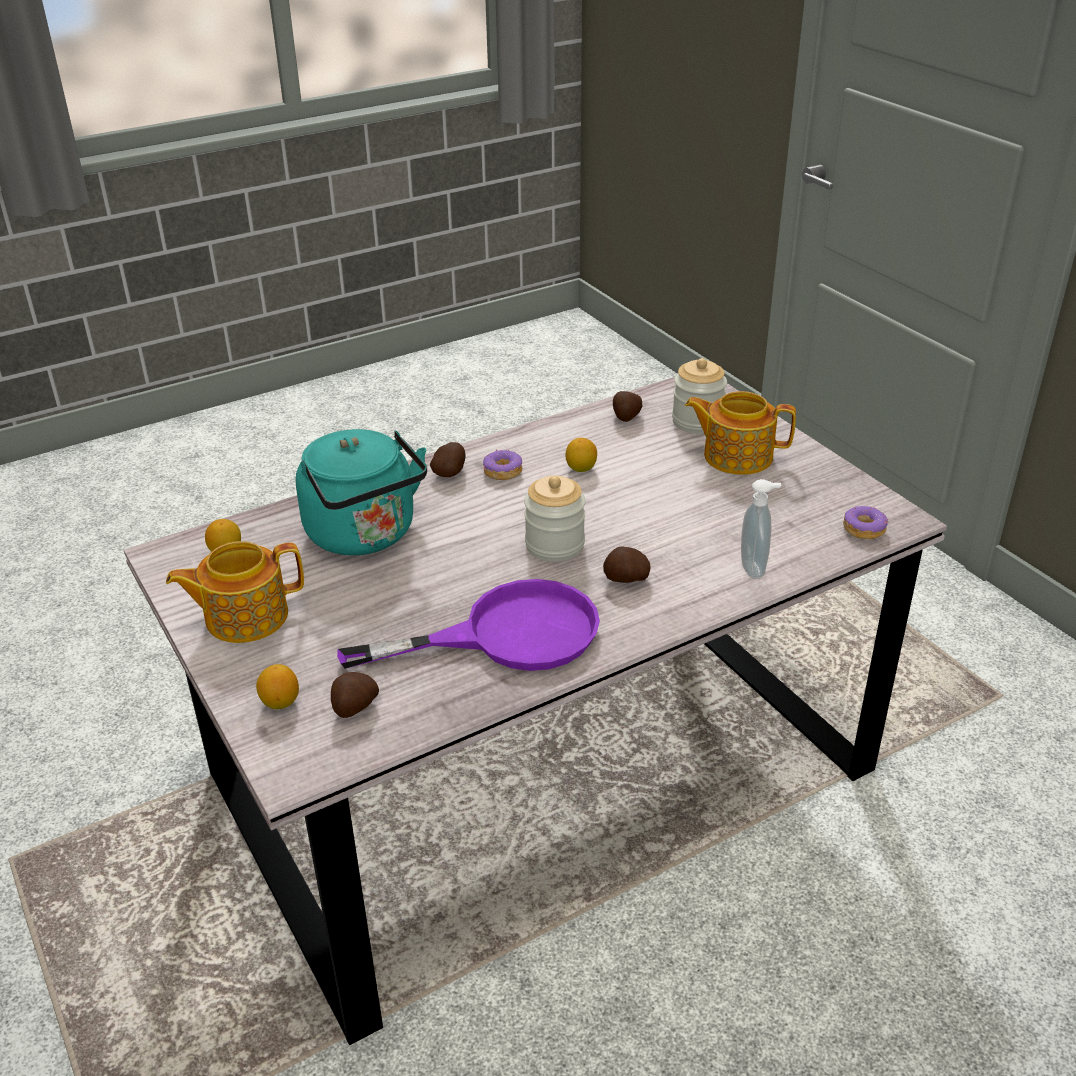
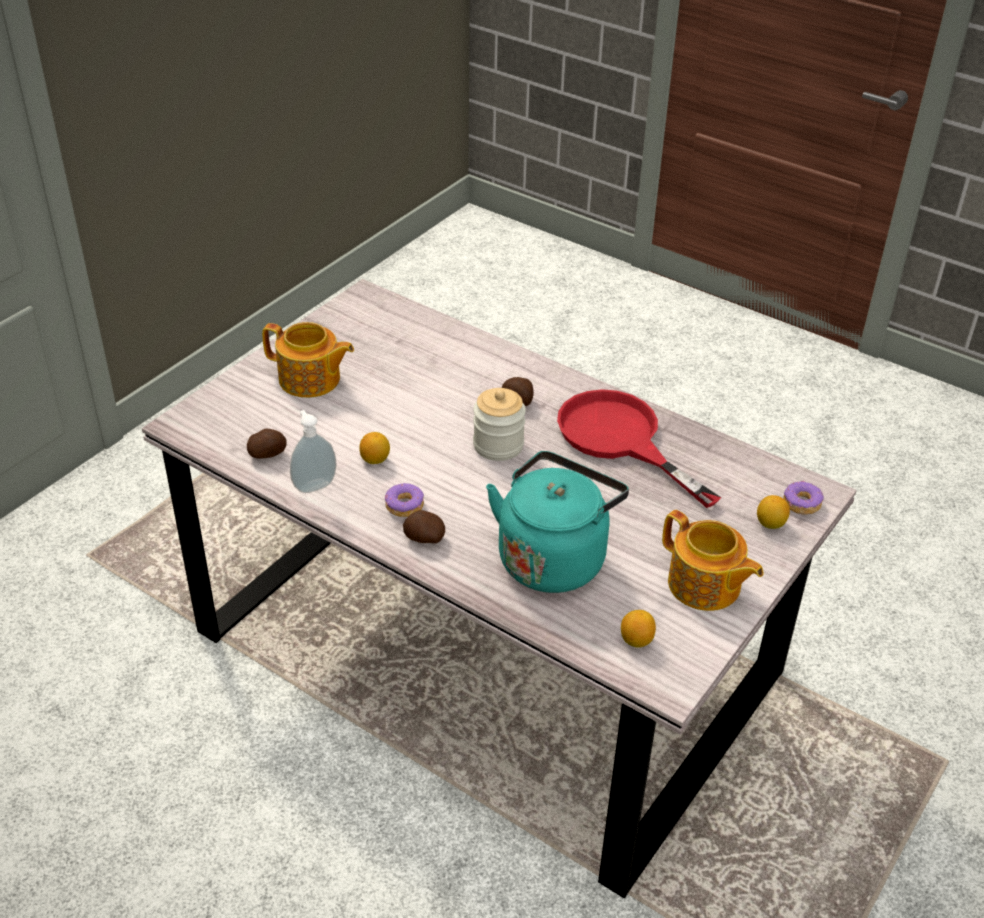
camera: 115 degrees left, 5 degrees up
(354, 707) = (745, 486): potato -> none
(507, 635) = (620, 439): purple frying pan -> red frying pan
(697, 421) = (258, 411): jar -> none
(736, 456) = (310, 380): teapot -> teapot turned 60 degrees counterclockwise
(755, 568) = (467, 347): soap dispenser -> soap dispenser (314, 485)
(864, 529) = (388, 309): donut -> donut (801, 503)

